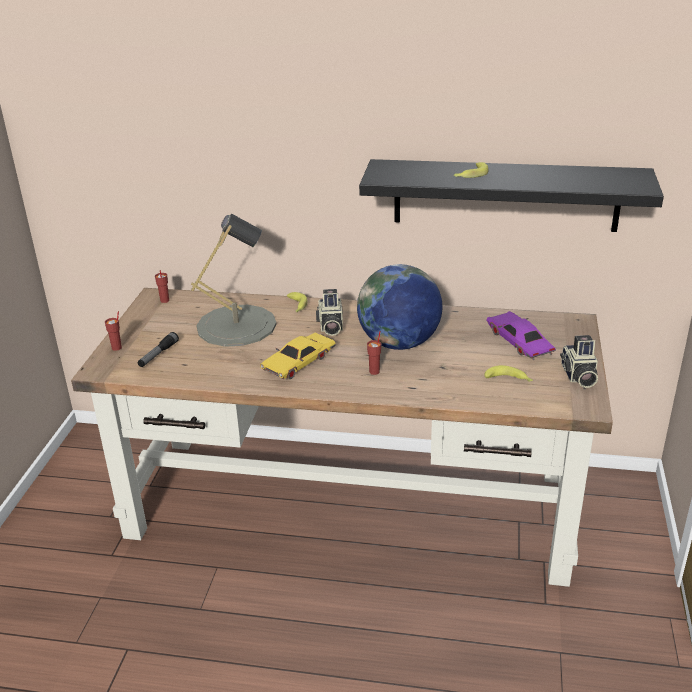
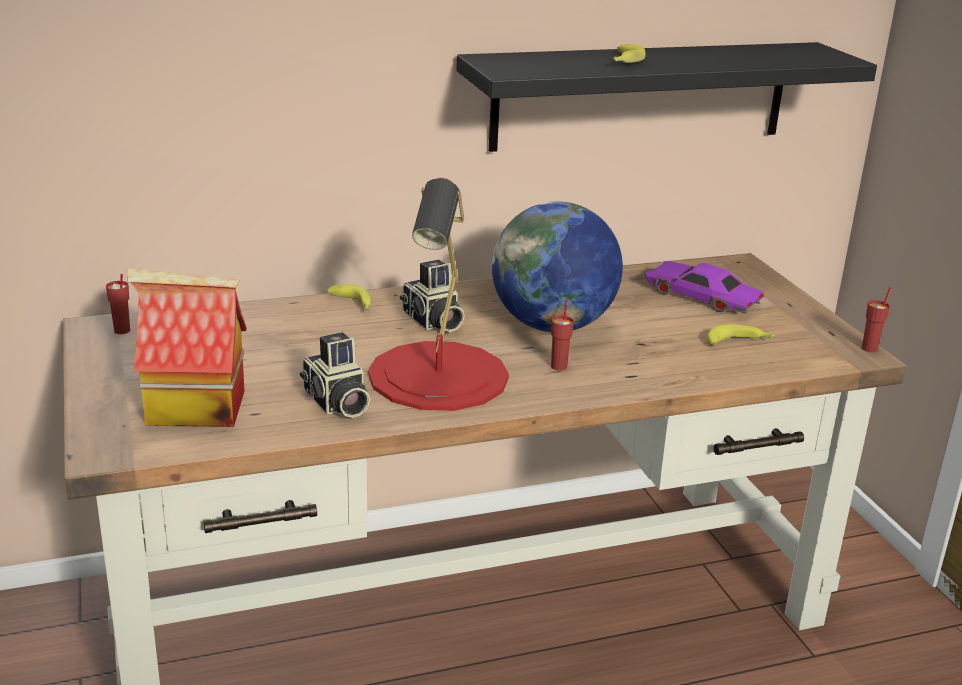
camera: 30 degrees left, 5 degrees down
(117, 348) = (105, 413): red cup -> red cup (870, 348)
(158, 354) = (193, 408): flashlight -> toy house
(236, 325) = (285, 344): grey table lamp -> none
(299, 363) = (439, 376): yellow toy car -> red table lamp
(578, 376) = (812, 323): camera -> camera (336, 403)

